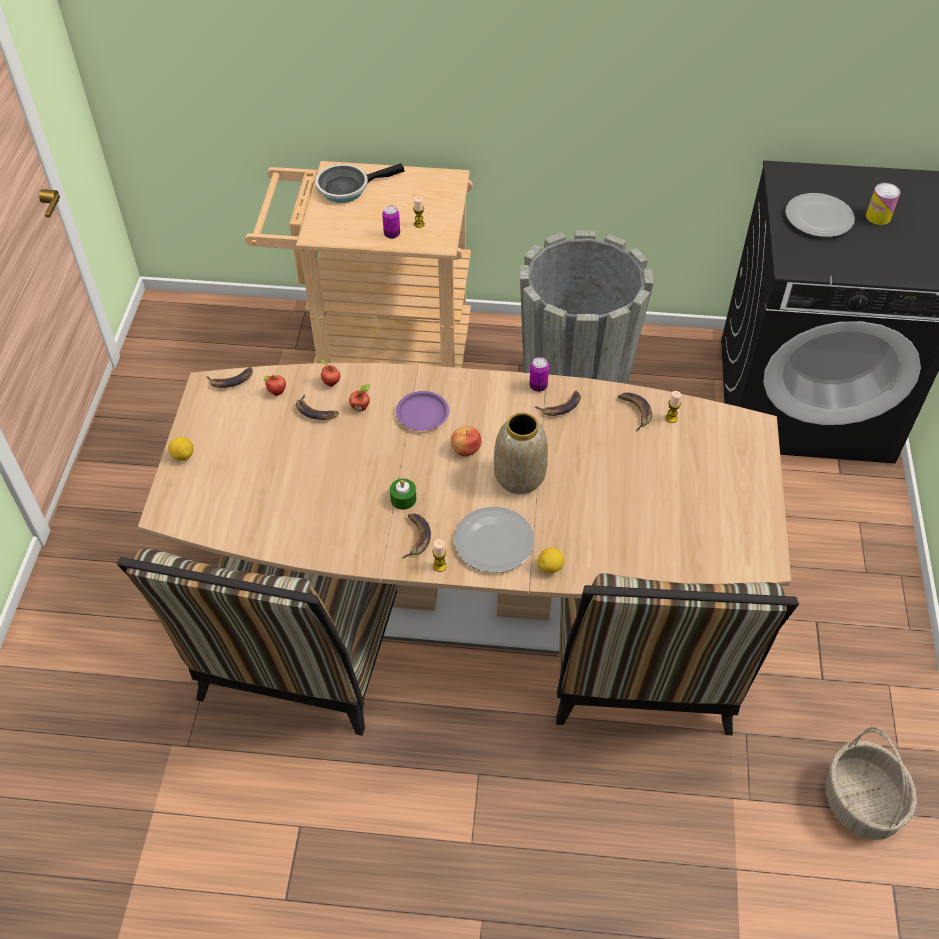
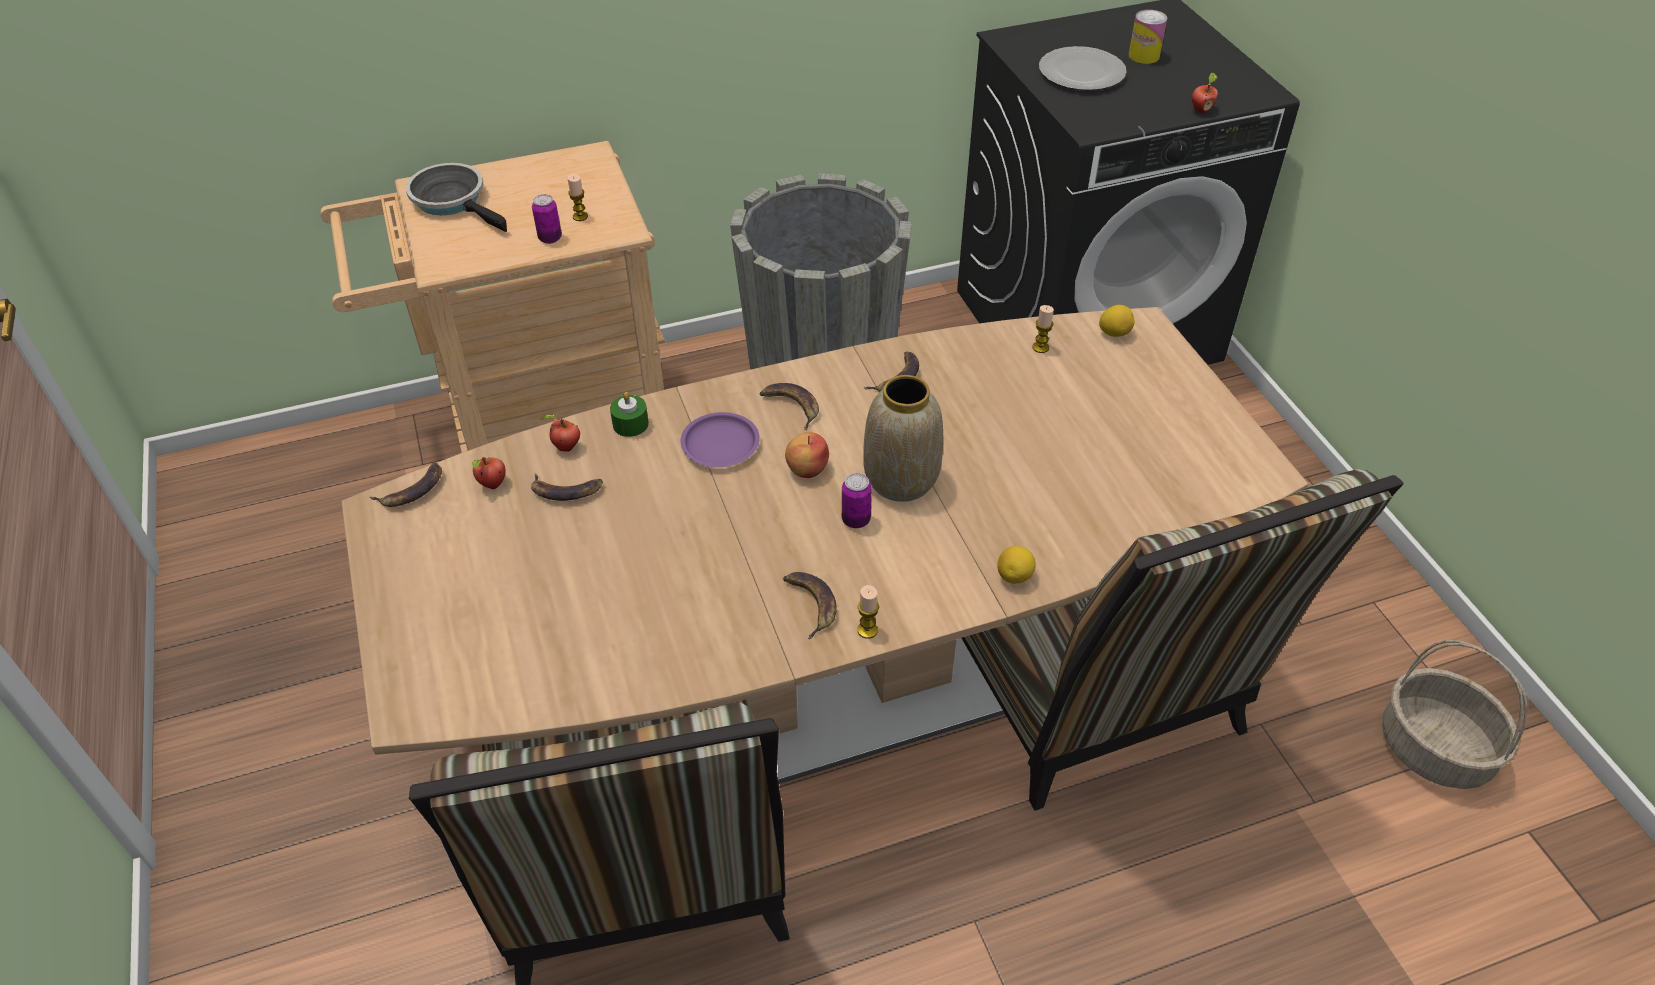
camera: 25 degrees left, 5 degrees down
(183, 456) = (392, 618): lemon -> lemon (1114, 333)
(347, 188) = (453, 201): frying pan -> frying pan turned 90 degrees clockwise
(361, 407) = (628, 464): apple -> apple (1201, 110)
(403, 499) = (761, 561): green candle -> green candle (630, 424)
(494, 542) = (921, 572): plate -> none
(538, 386) = (852, 363): can -> can (856, 520)
(635, 411) = (992, 354): banana -> banana (791, 406)

